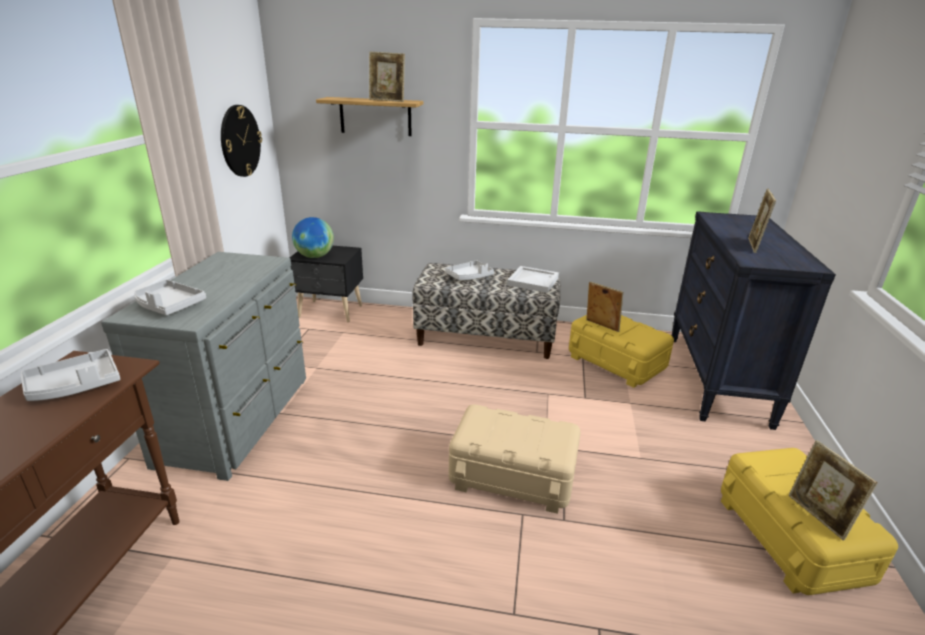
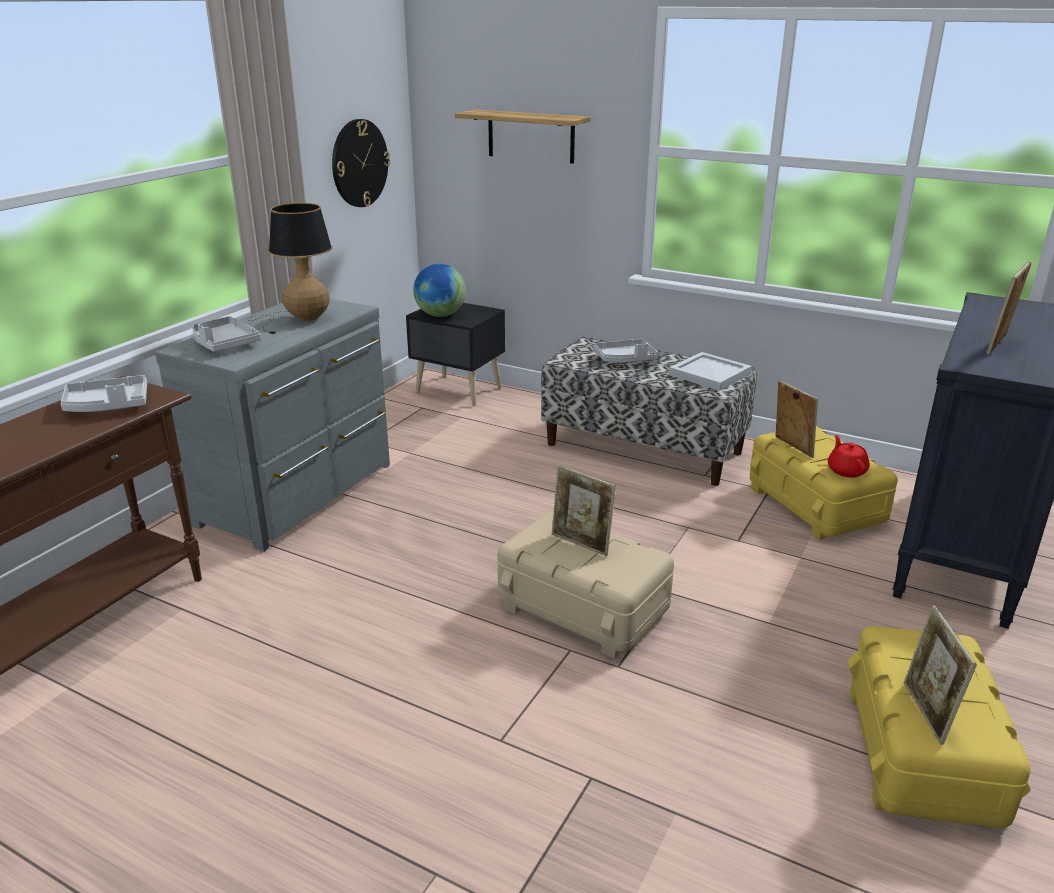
camera: 20 degrees right, 0 degrees up
(228, 274) = (300, 319): none -> table lamp
(387, 100) = (541, 116): picture frame -> picture frame (581, 544)
(644, 338) = (846, 470): none -> red teapot

